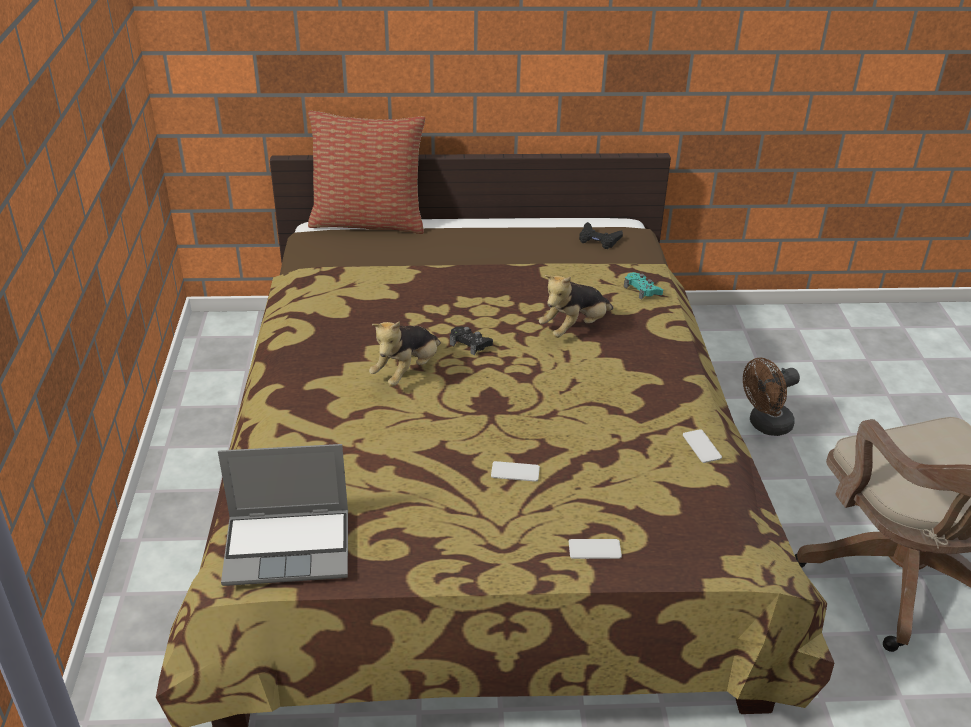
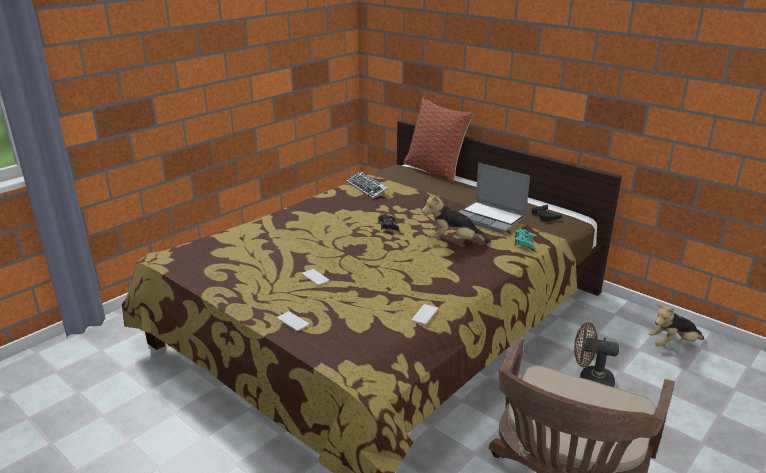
camera: 45 degrees right, 10 degrees down
(289, 547) = (189, 256): laptop -> laptop (491, 218)
(340, 294) = (367, 188): none -> keyboard
(407, 371) = (341, 224): plush toy -> plush toy (673, 344)

